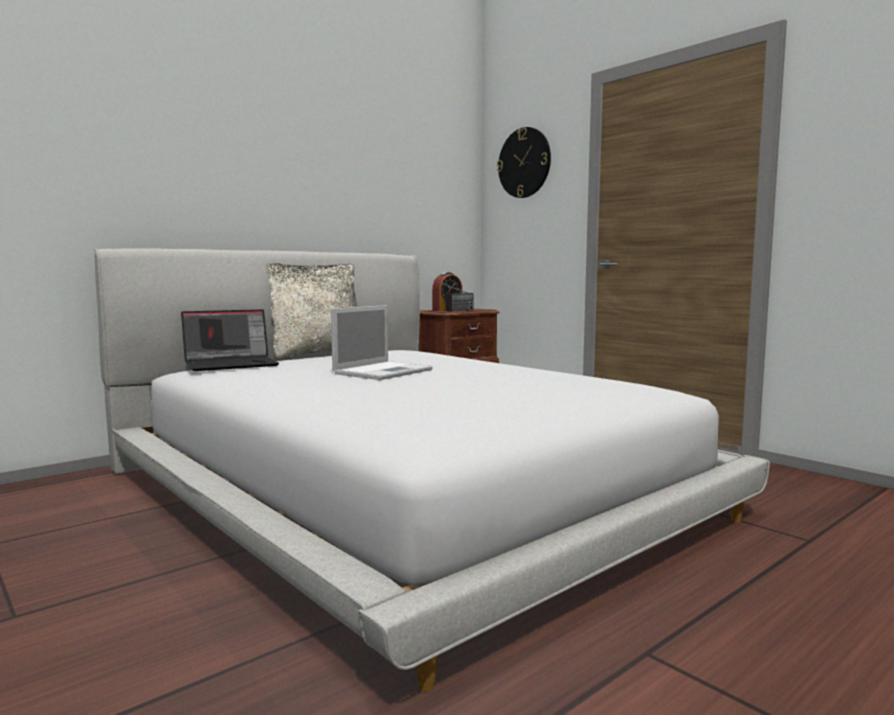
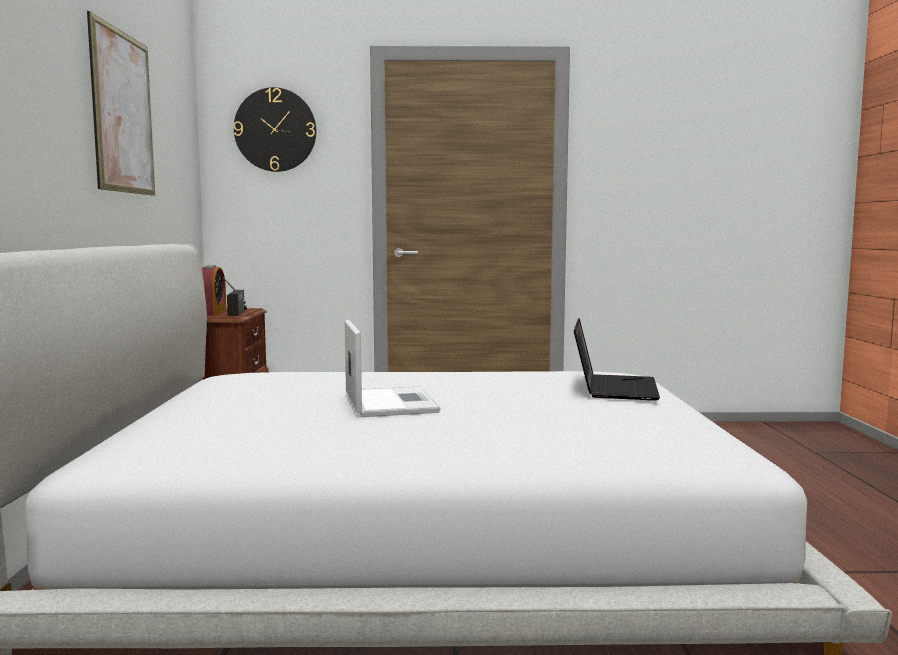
camera: 50 degrees left, 0 degrees up
(232, 364) = (158, 437): laptop -> laptop (613, 388)
(318, 354) = (173, 399): beige pillow -> none
(362, 164) = (123, 112): none -> picture

